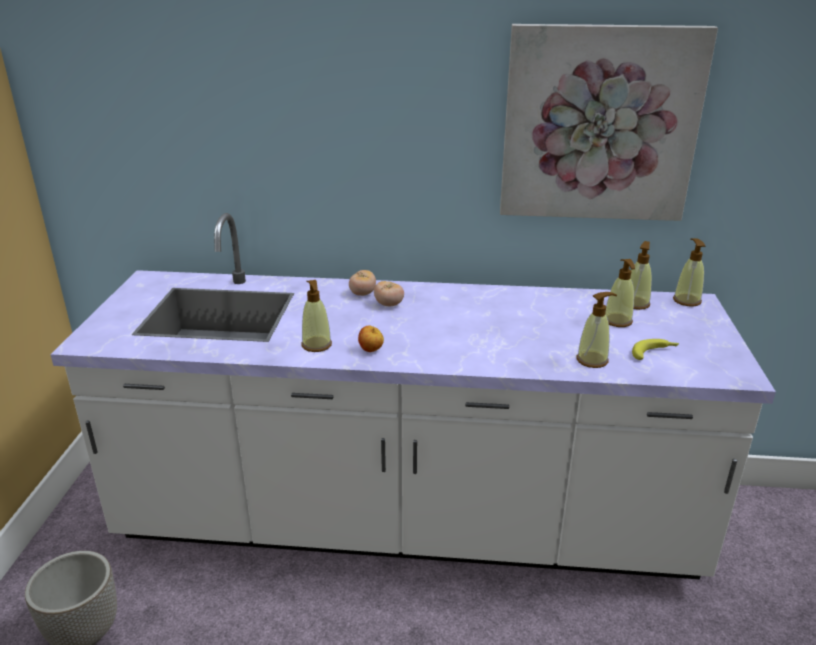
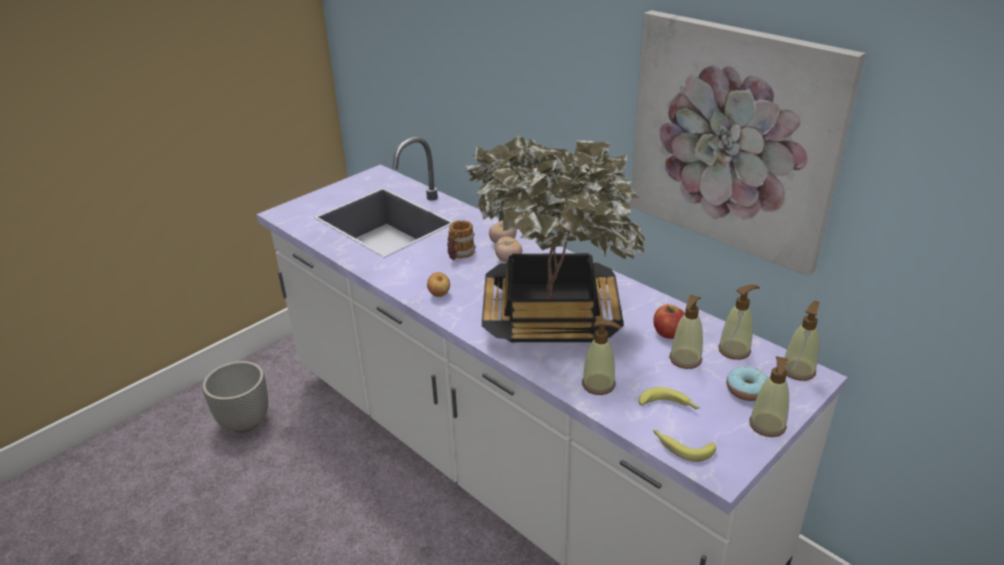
camera: 40 degrees right, 5 degrees up
(316, 345) = (410, 274): soap dispenser -> soap dispenser (767, 425)
(339, 315) = (459, 255): none -> mug
(488, 332) = (550, 318): none -> potted plant
(582, 309) = (668, 333): none -> apple
(679, 323) = (747, 390): none -> donut
(701, 373) = (681, 447): none -> banana

